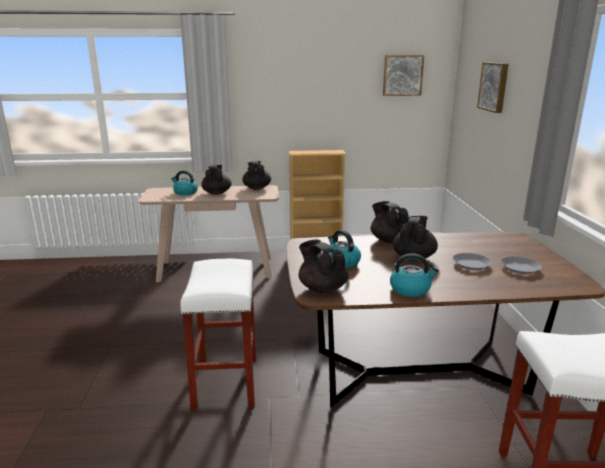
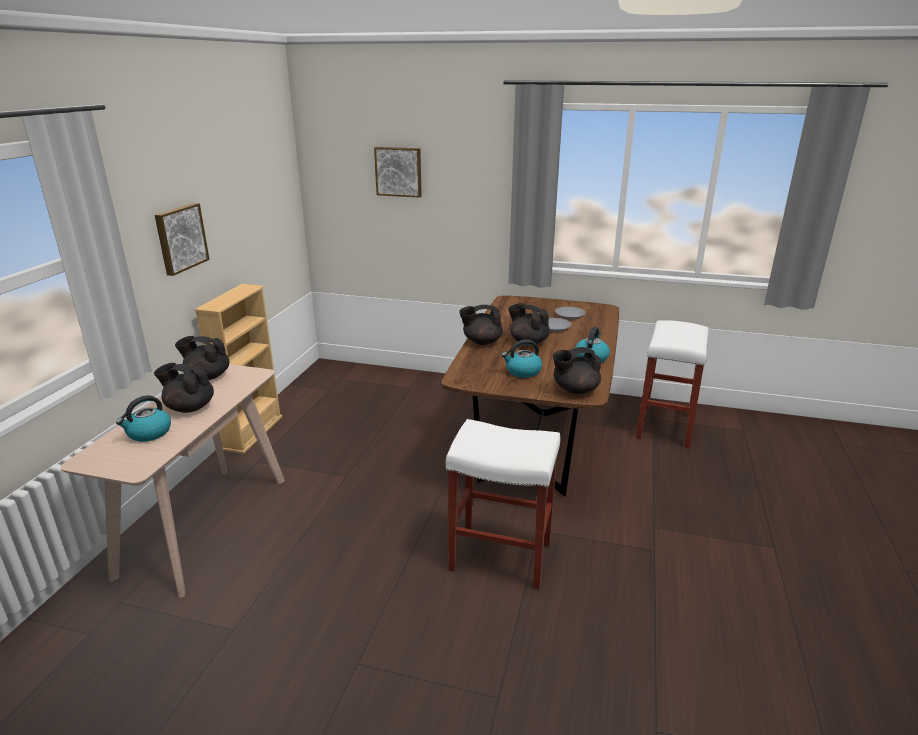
camera: 70 degrees left, 5 degrees up
(402, 75) = (265, 170): picture -> picture (180, 238)

